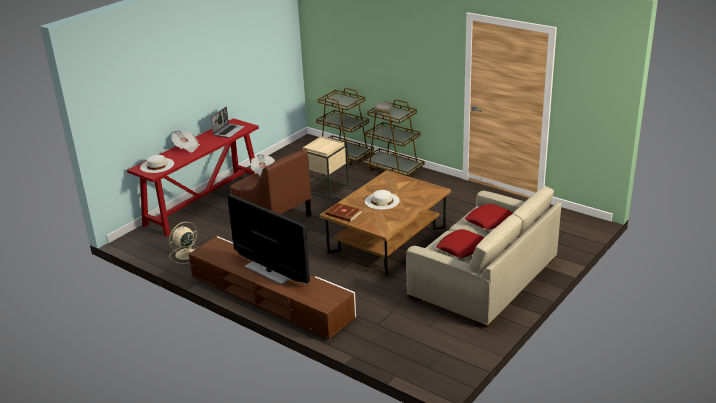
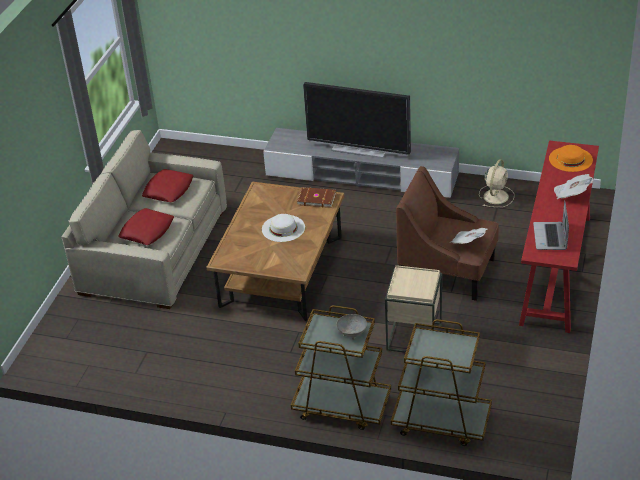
camera: 160 degrees right, 10 degrees up
(157, 165) = (570, 159): white hat -> orange hat
(270, 297) = (362, 175): brown tv stand -> grey tv stand

